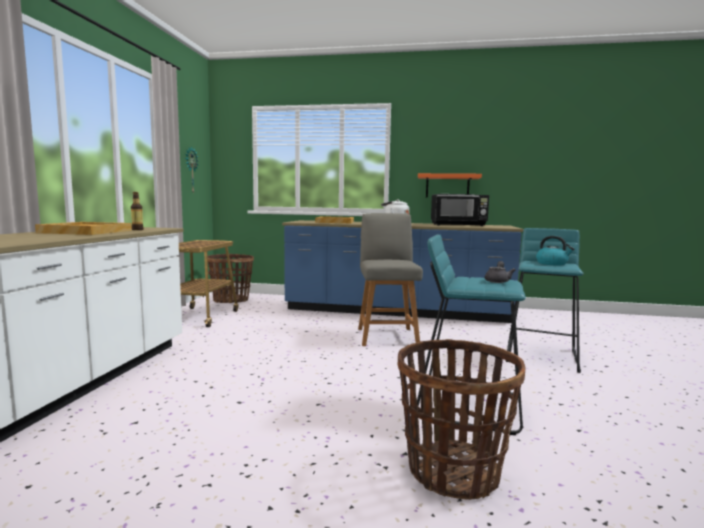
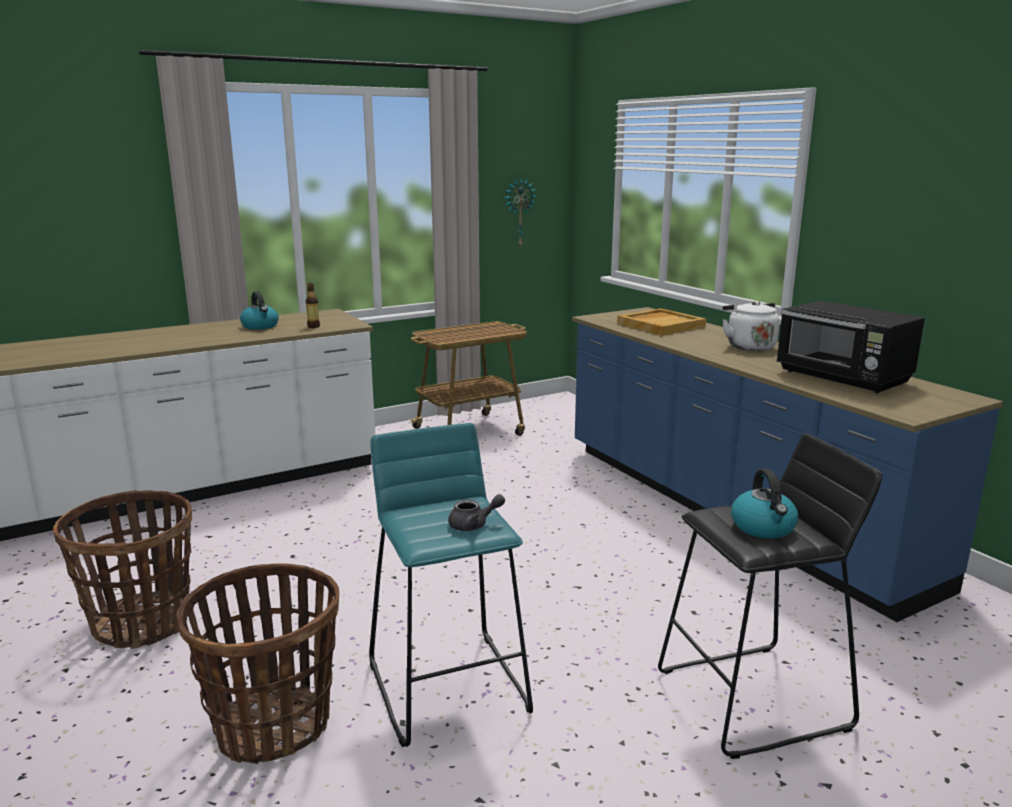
camera: 50 degrees right, 10 degrees up
(86, 231) = (260, 326): beige tray -> kettle
(231, 300) = (552, 413): basket -> basket (142, 623)
(387, 336) = (605, 547): grey chair -> none
(447, 186) = (902, 279): orange shelf -> none
(542, 356) = (754, 699): turquoise stool -> black stool

